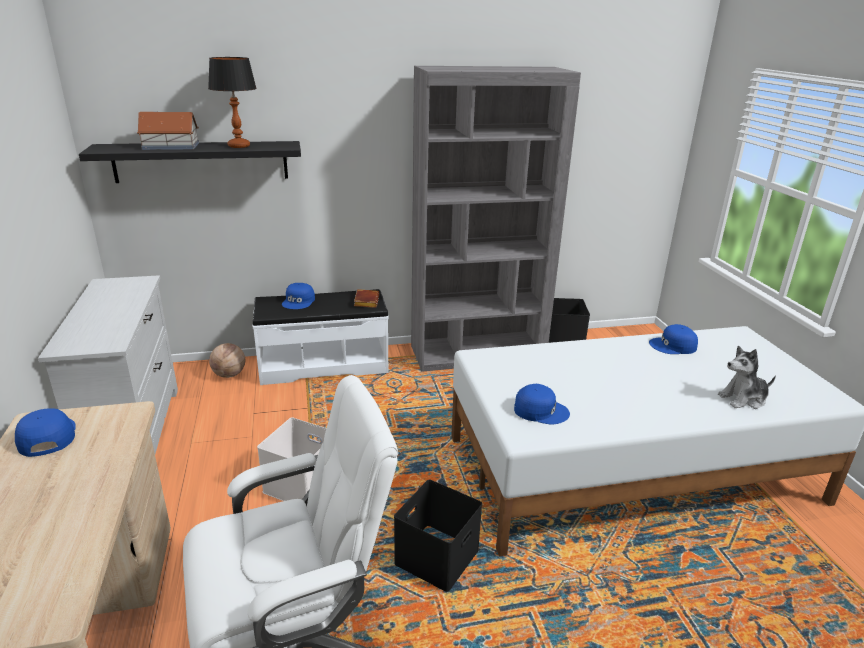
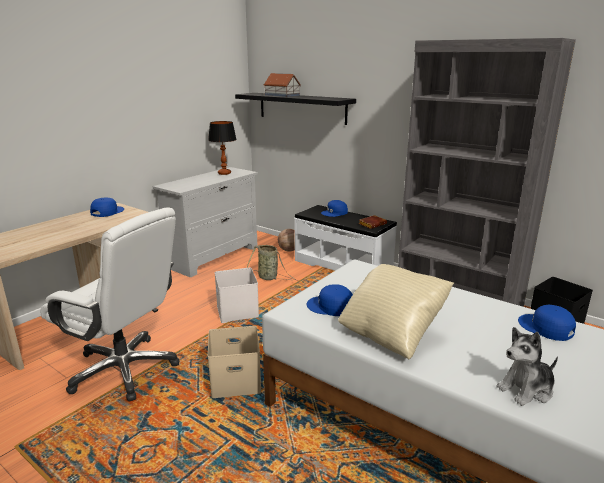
camera: 50 degrees right, 5 degrees down
(238, 146) = (313, 97): table lamp -> table lamp (224, 173)
(266, 422) = (269, 277): none -> basket
(436, 556) = (237, 380): black storage box -> beige storage box
(540, 410) = (330, 306): blue cap -> blue cap turned 135 degrees clockwise
(619, 406) = (392, 333): none -> beige pillow
(743, 399) = (526, 390): plush toy -> plush toy turned 60 degrees counterclockwise

